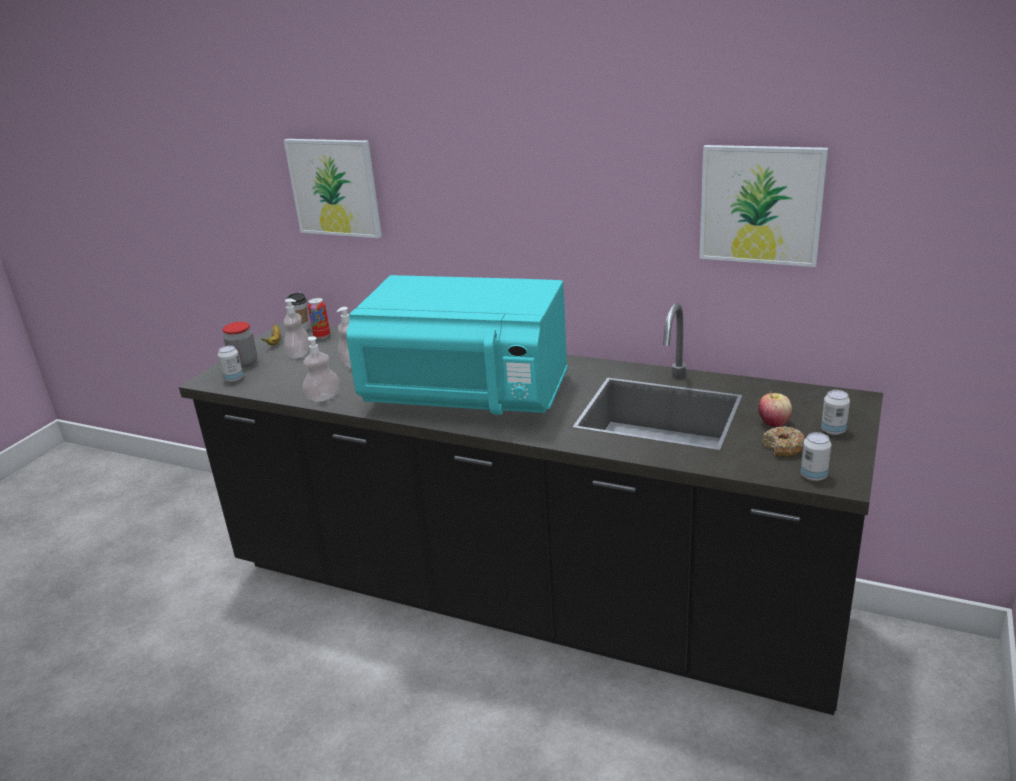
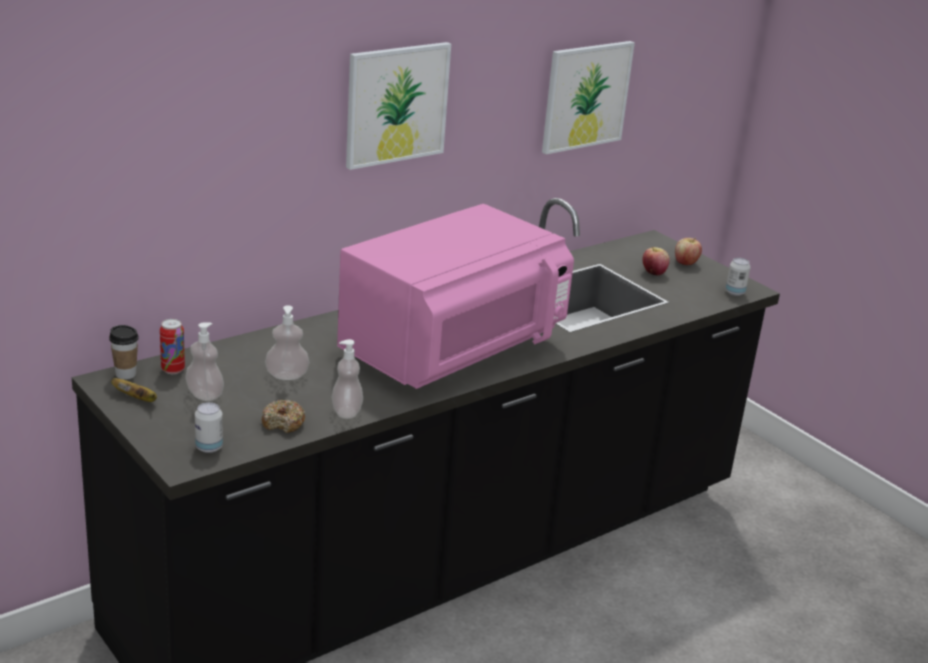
camera: 65 degrees left, 0 degrees up
(244, 363) = (170, 431): jar -> none
(334, 187) = (170, 167): picture -> picture (396, 104)
(467, 397) = (453, 350): turquoise microwave -> pink microwave
(783, 448) = (690, 285): donut -> donut (283, 423)
(833, 430) = (685, 263): can -> apple

